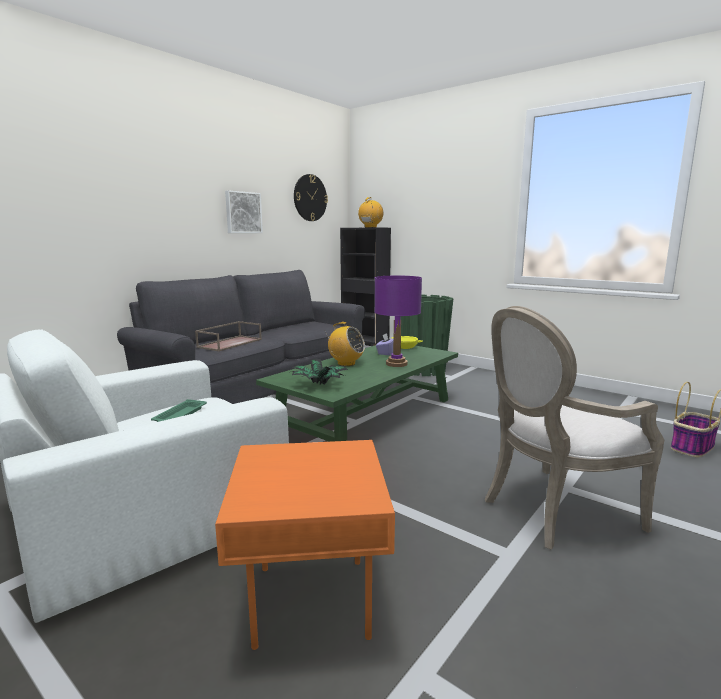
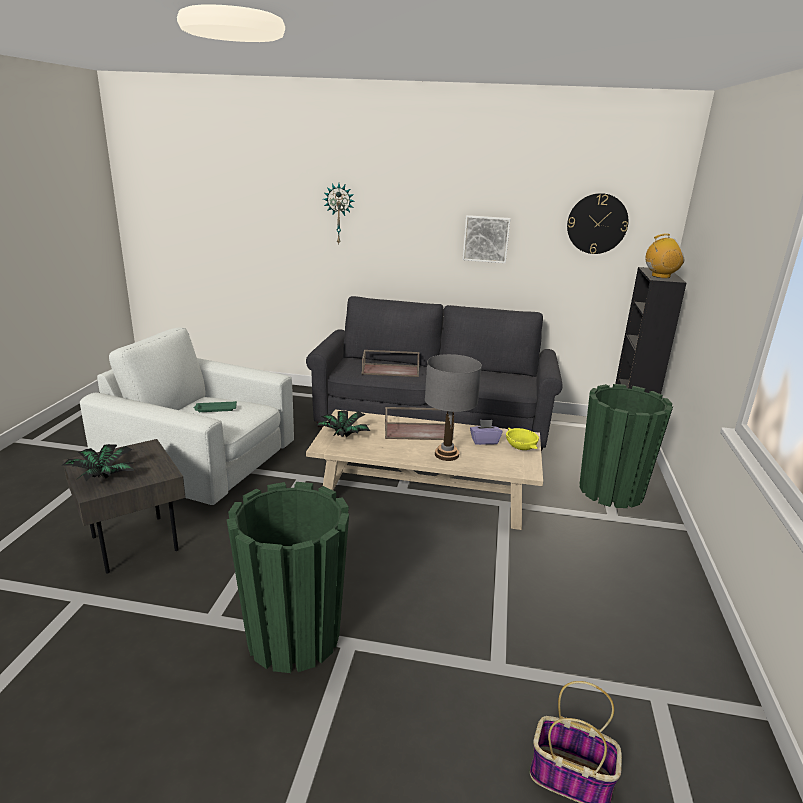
camera: 60 degrees right, 10 degrees up
(96, 188) = (339, 213): none -> wall clock
(308, 603) = (132, 543): orange side table -> grey side table
(323, 489) = (102, 476): none -> potted plant
(346, 363) = (418, 431): radio -> brown tray
(366, 414) = (426, 490): green coffee table -> beige coffee table
(396, 364) = (446, 455): purple table lamp -> grey table lamp
(550, 511) = (293, 636): armchair -> green planter

